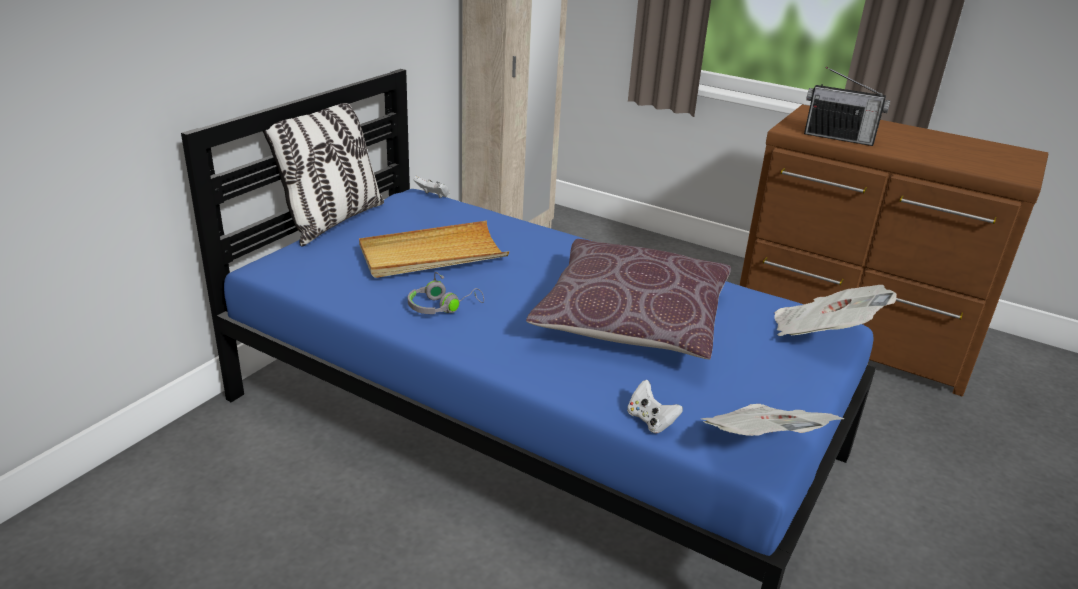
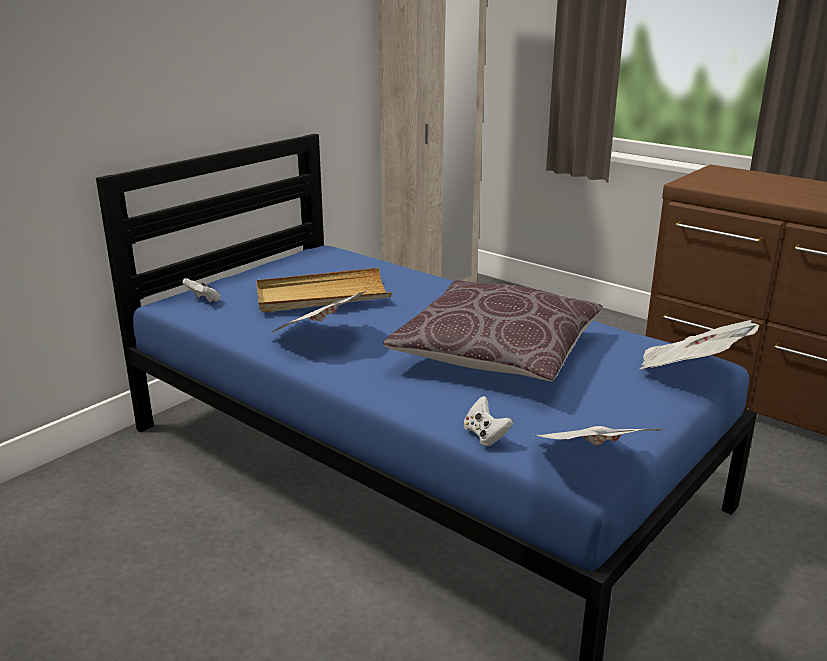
camera: 10 degrees right, 5 degrees down
(333, 221) = (242, 269): pillow -> none
(433, 196) = (340, 250): white game controller -> white game controller (204, 300)
(442, 307) = (317, 337): grey headphones -> newspaper
(839, 138) = (736, 190): radio -> none

